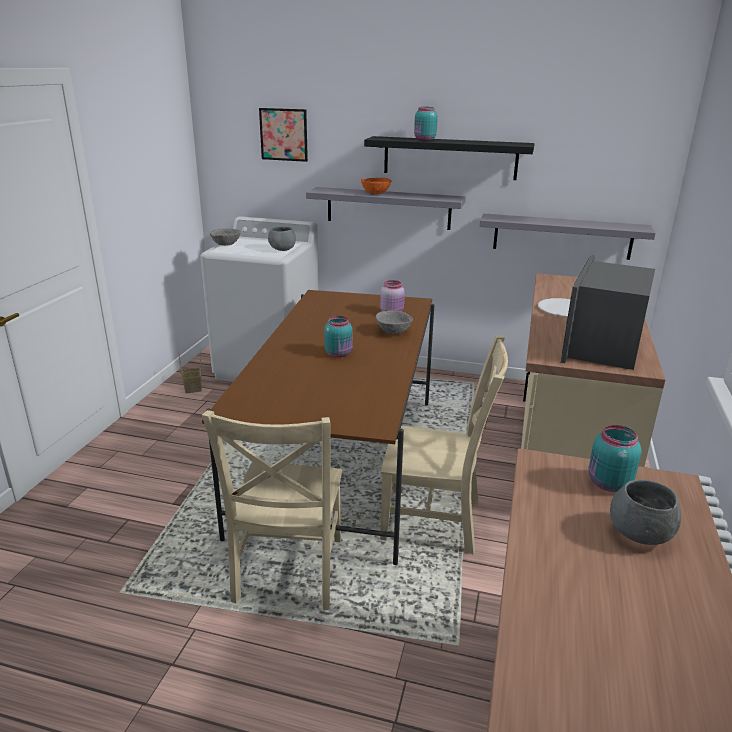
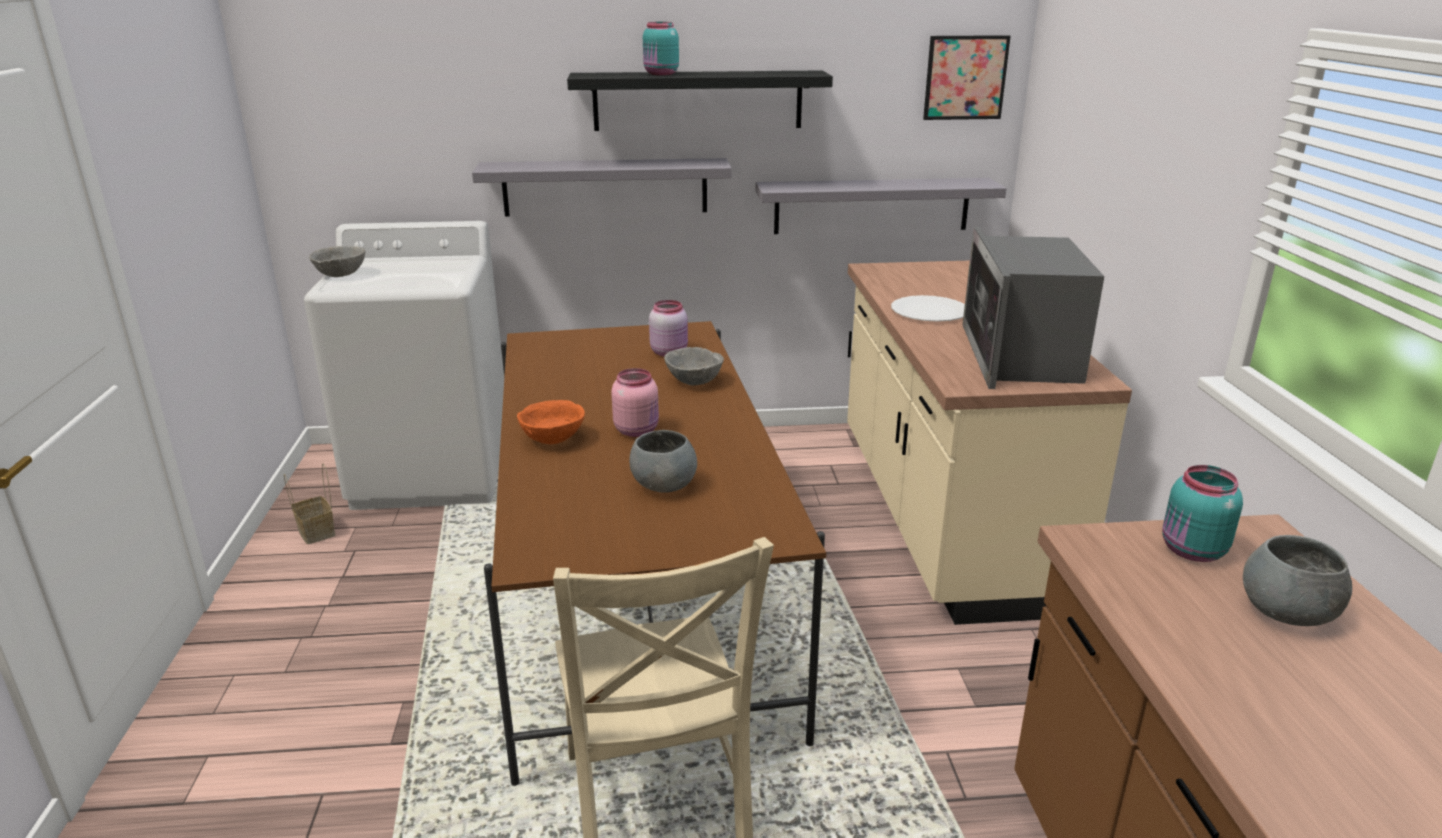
camera: 20 degrees left, 0 degrees up
(282, 249) = (448, 272): grey bowl -> grey bowl (664, 485)
(283, 134) = (412, 78): picture -> picture (965, 78)
(339, 353) = (637, 430): turquoise jar -> pink jar
(375, 193) = (588, 165): orange bowl -> orange bowl (552, 440)
(436, 520) = (830, 661): beige chair -> none

